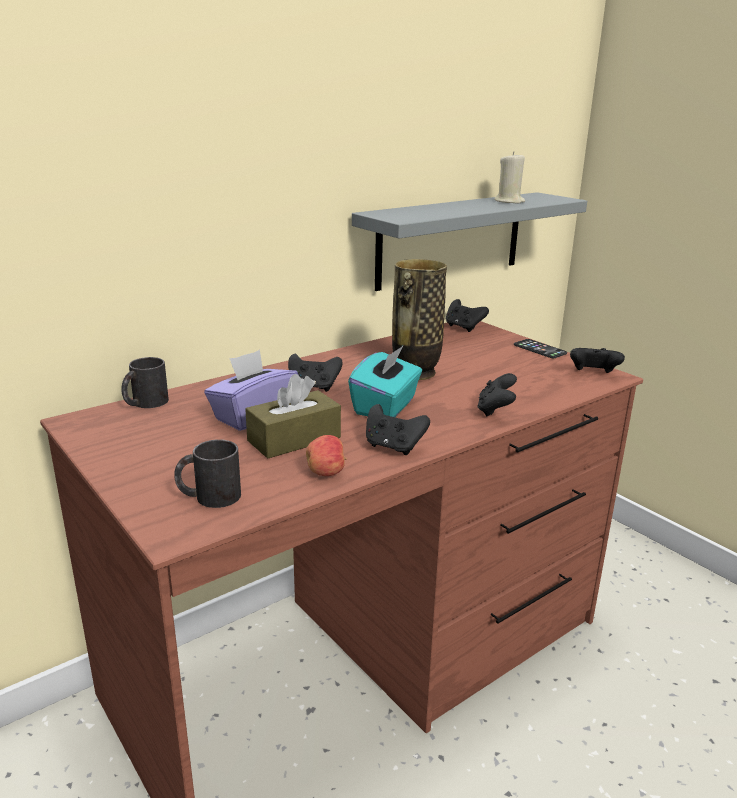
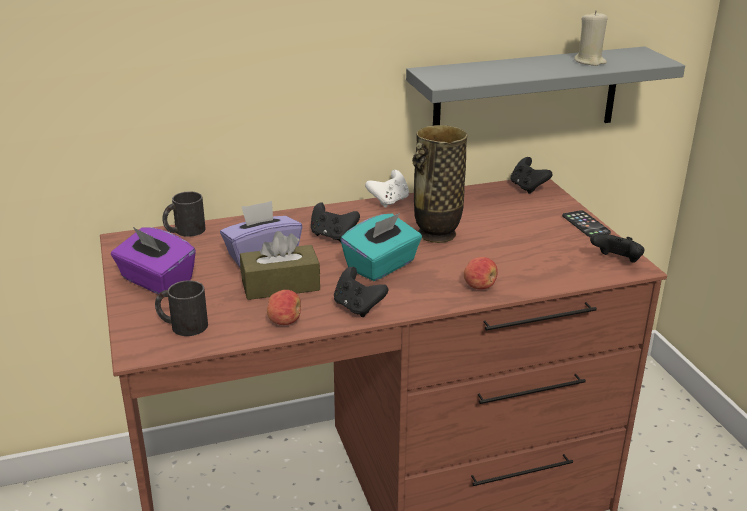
camera: 20 degrees right, 5 degrees up
(144, 456) = (156, 281): none -> purple tissue box
(346, 352) = (389, 201): none -> white game controller
(495, 410) = (479, 286): black game controller -> apple

